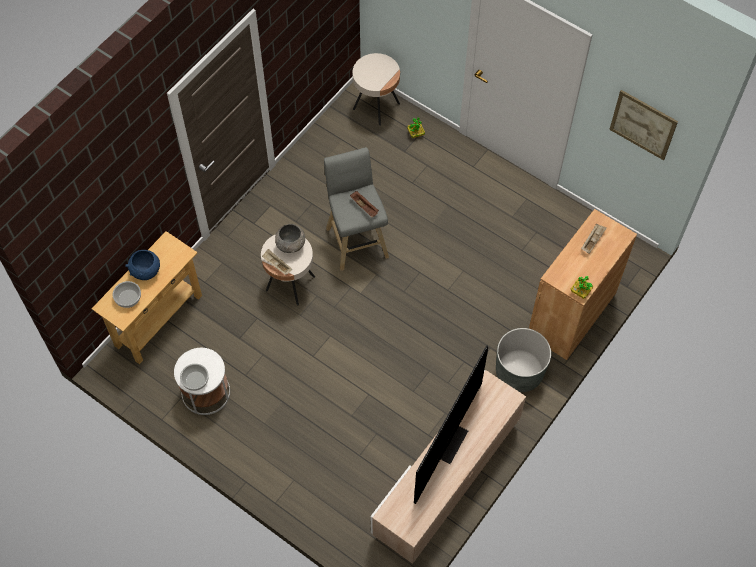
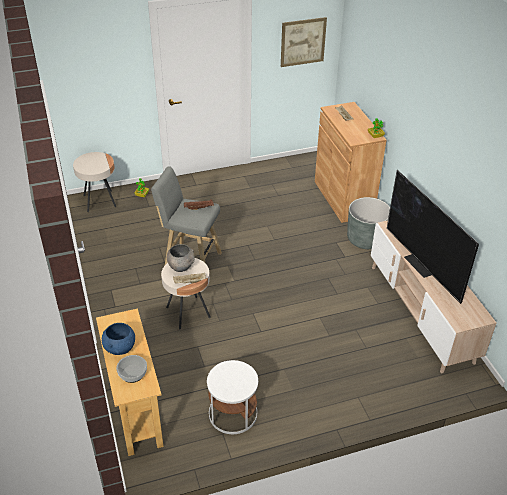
camera: 55 degrees left, 20 degrees down
(195, 380) = (240, 387): bowl -> none

